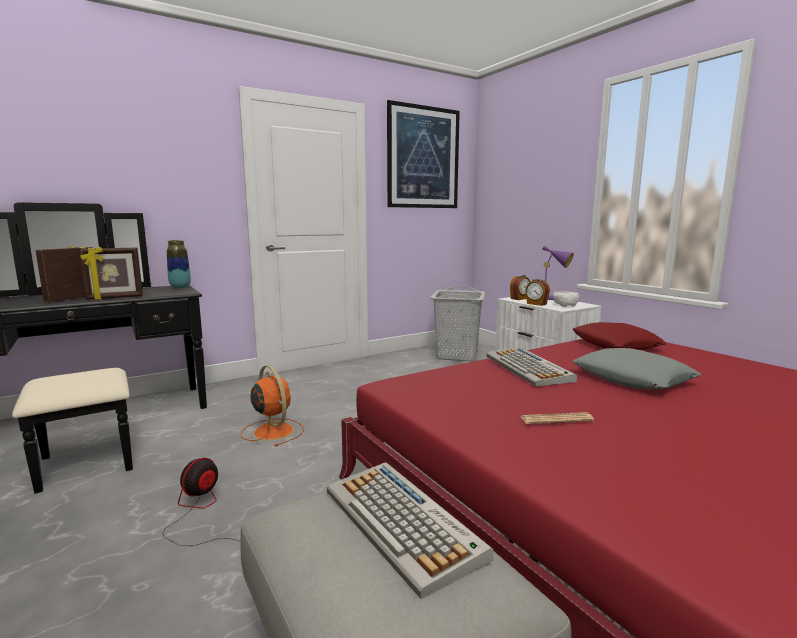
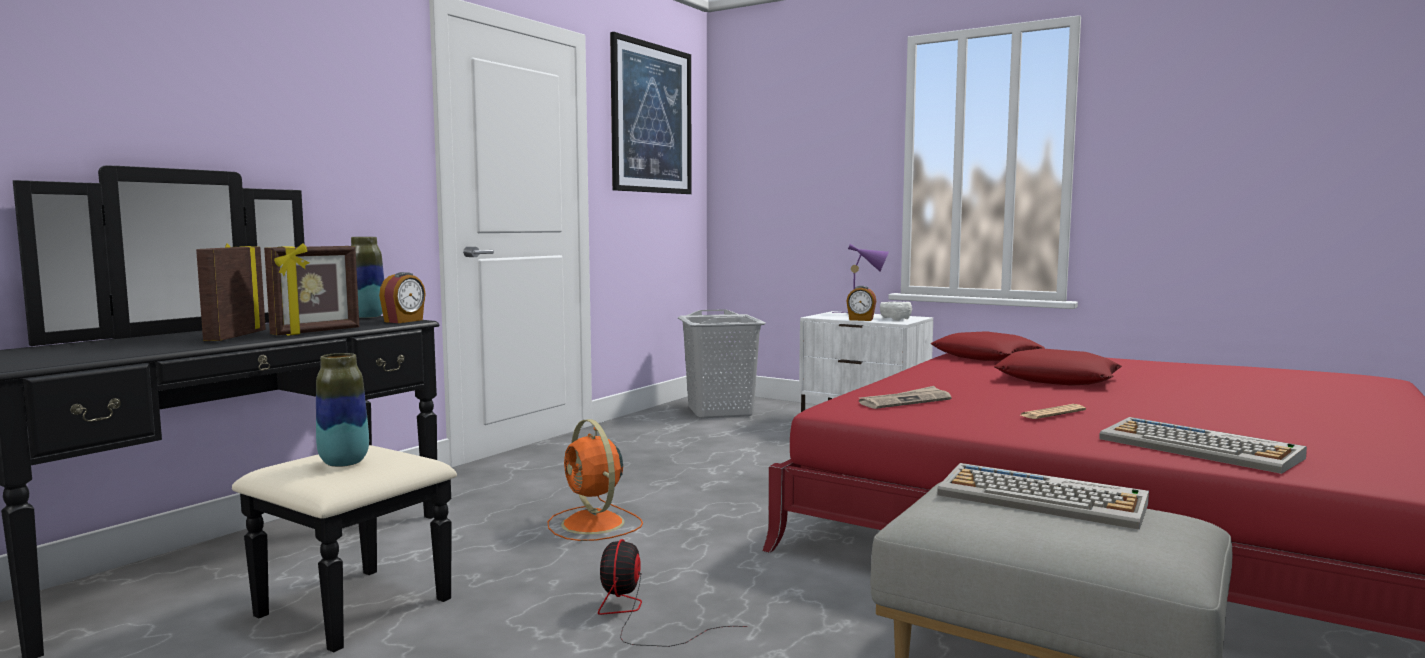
camera: 25 degrees left, 5 degrees down
(67, 381) = (344, 463): none -> vase
(273, 431) = (594, 524): orange fan -> orange fan turned 150 degrees counterclockwise
(458, 384) = (905, 401): none -> newspaper
(519, 298) = (827, 316): alarm clock -> alarm clock (404, 321)
(529, 368) = (949, 381): keyboard -> keyboard (1200, 448)
(632, 378) = (1057, 379): grey pillow -> red pillow

